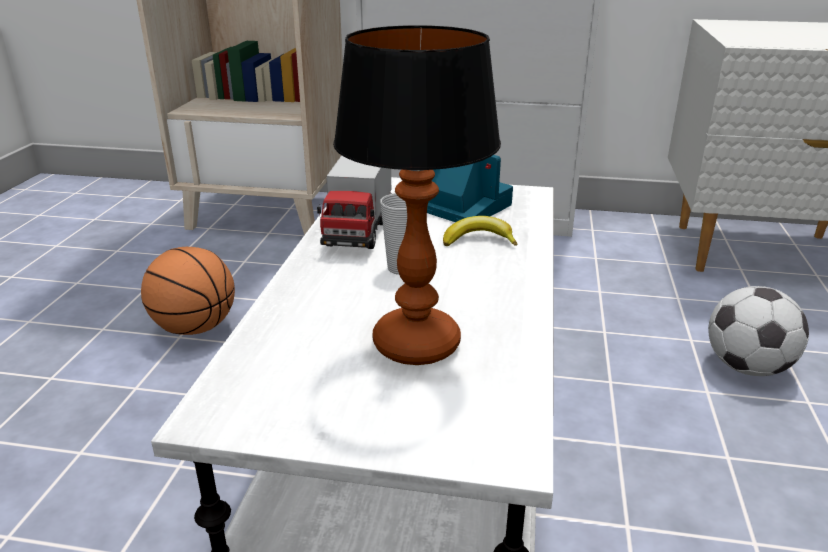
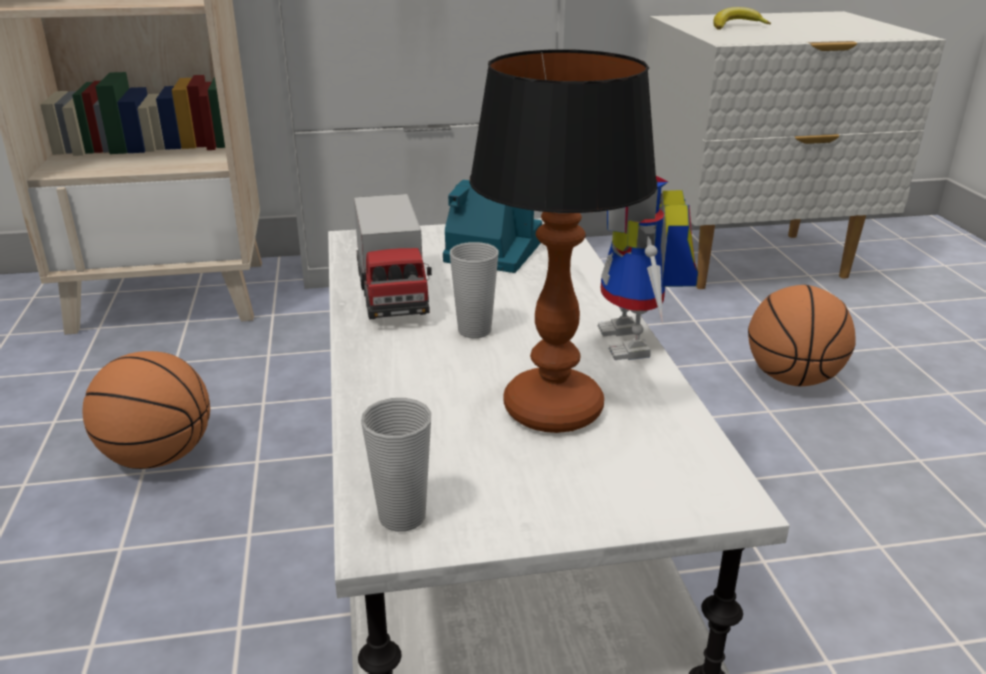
camera: 20 degrees left, 0 degrees up
(234, 404) = (402, 517): none -> cup
(479, 240) = (535, 286): banana -> banana (736, 26)
(531, 303) = (637, 344): none -> toy robot
(746, 367) = (792, 379): football -> basketball

